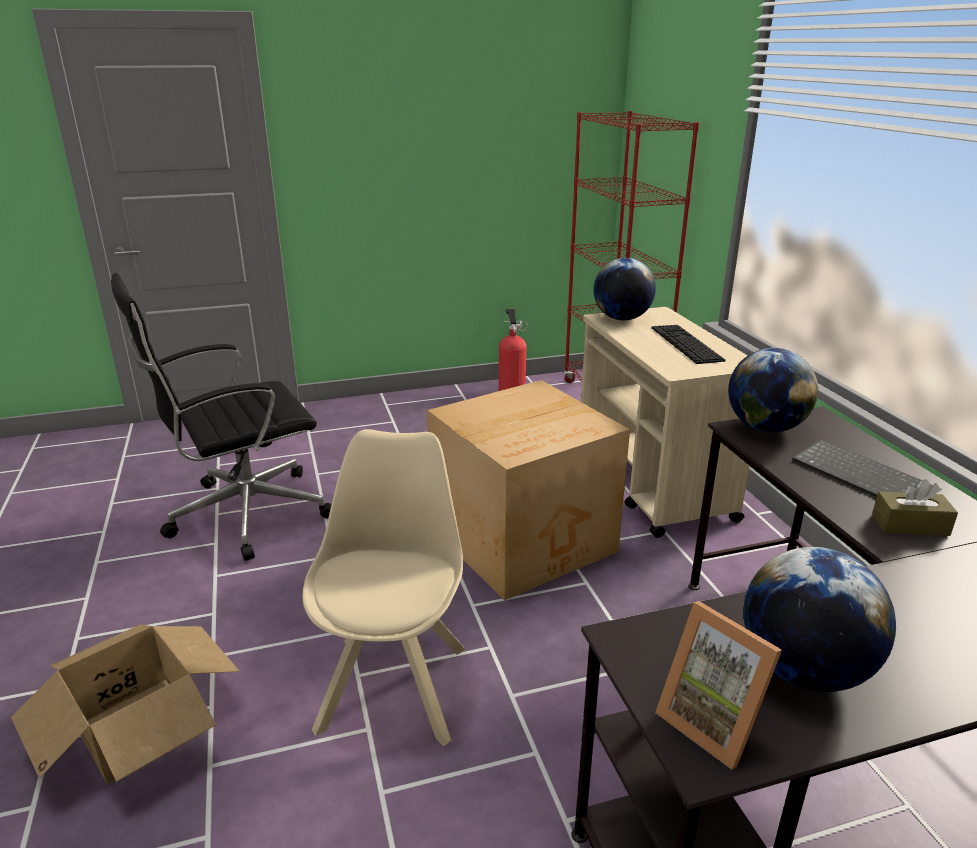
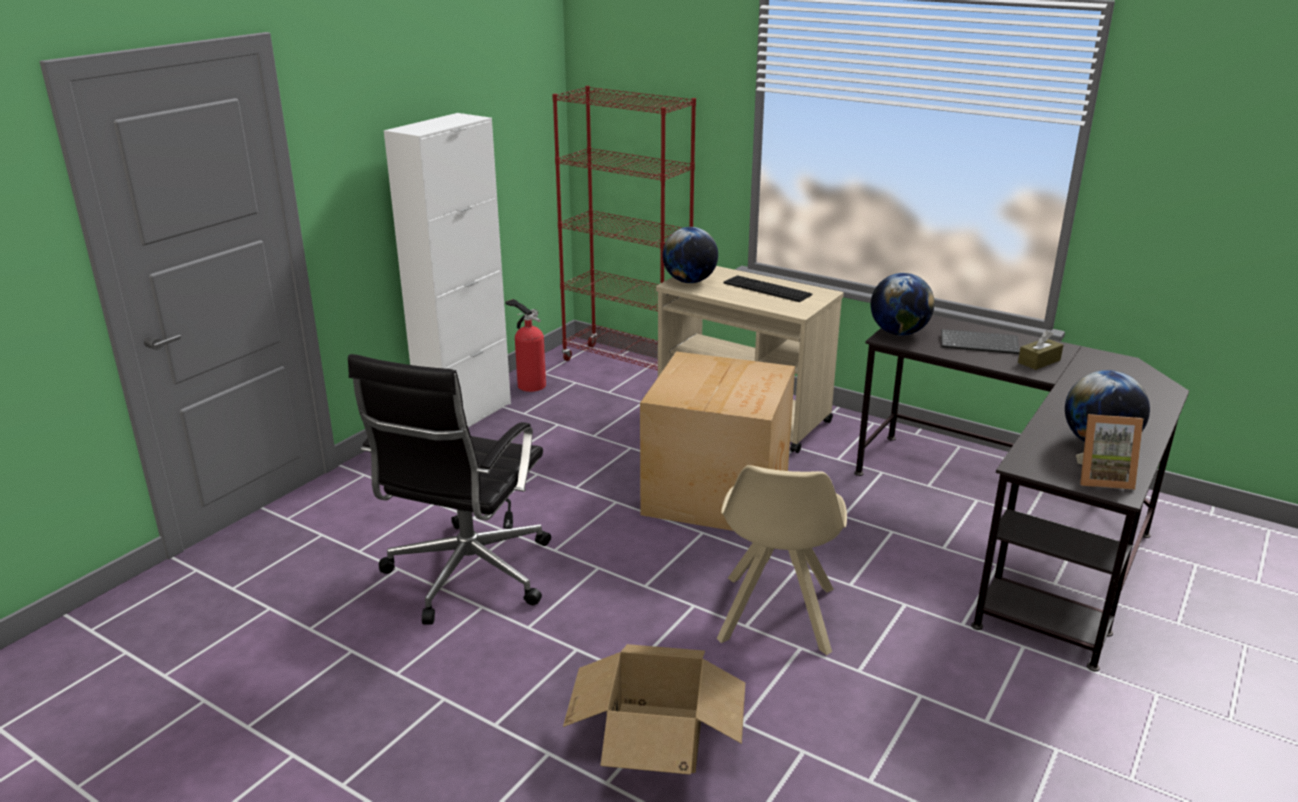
camera: 40 degrees left, 0 degrees up
(395, 684) = (776, 616): beige chair -> beige chair turned 135 degrees counterclockwise
(430, 398) = (465, 416): none -> white cabinet

